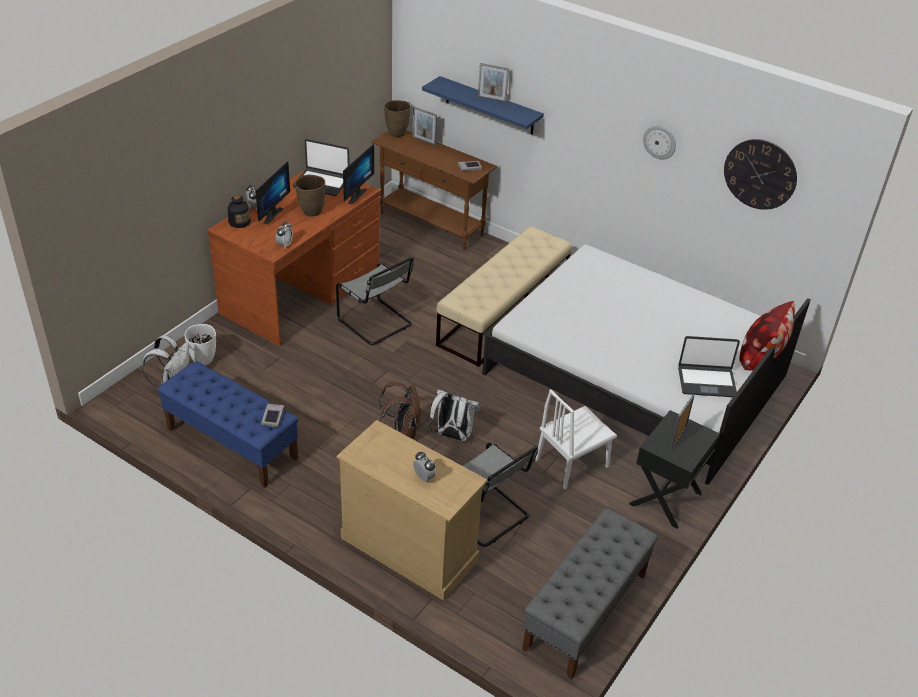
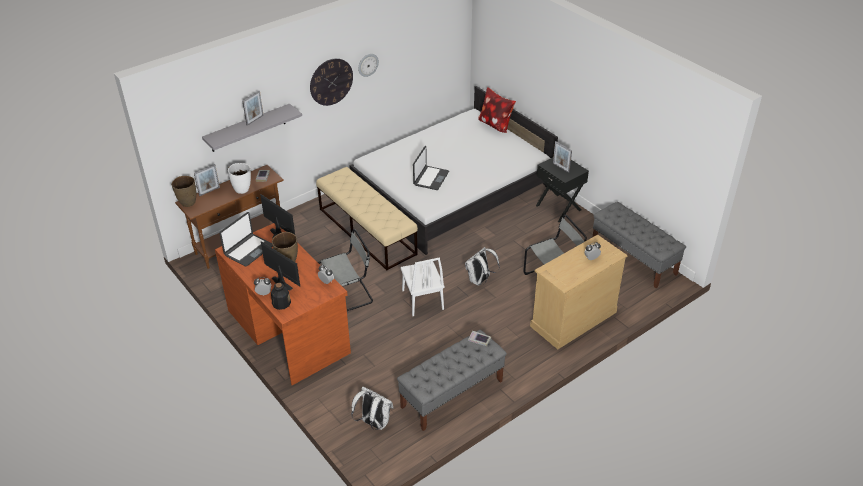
camera: 70 degrees left, 0 degrees up
(204, 360) = (348, 401): white vase -> white vase (242, 189)
(231, 444) = (452, 394): blue bench -> grey bench
(402, 432) = (469, 303): brown backpack -> none
(489, 106) = (248, 128): blue shelf -> grey shelf
(572, 463) = (520, 235): white chair -> white chair (422, 299)
(706, 381) = (510, 149): laptop -> laptop (430, 178)
(760, 174) = (425, 41): wall clock -> wall clock (331, 81)

